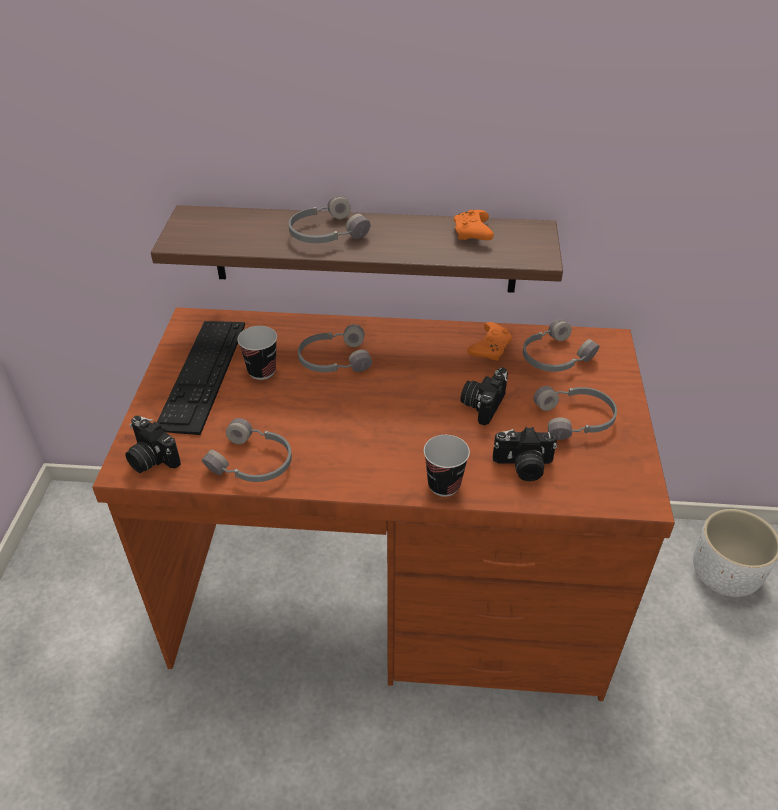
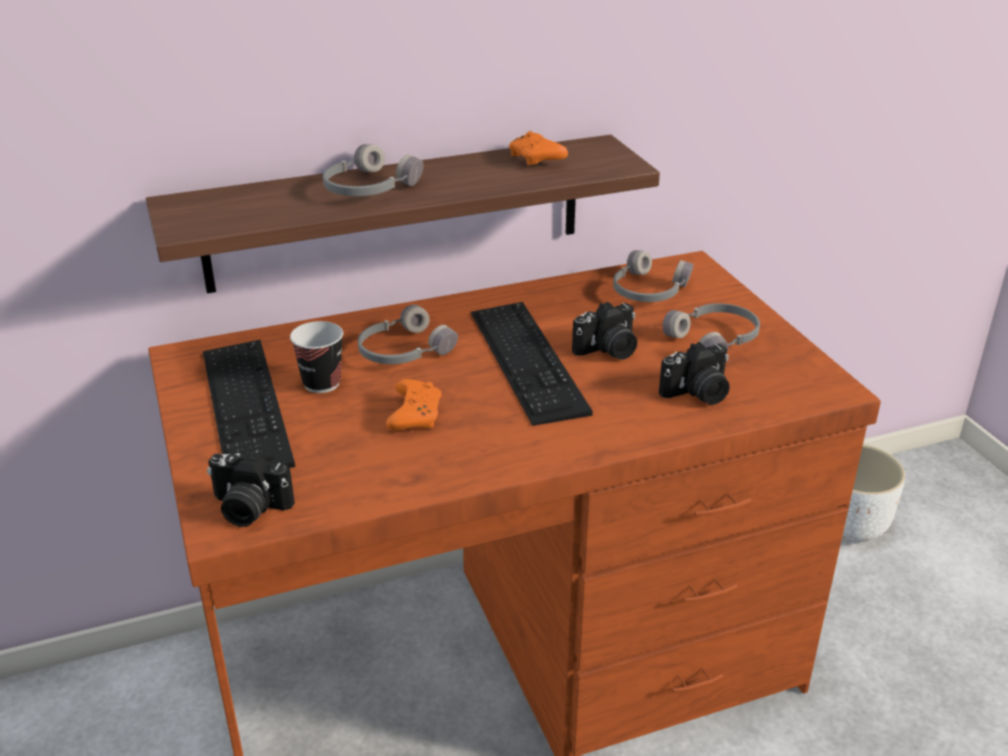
camera: 25 degrees left, 10 degrees down
(252, 463) = (387, 476): grey headphones -> none
(415, 394) = (527, 360): none -> keyboard
(444, 485) = (628, 433): cup -> none
(482, 404) = (608, 351): camera -> camera turned 120 degrees counterclockwise
(490, 348) = (574, 298): orange game controller -> orange game controller (414, 414)

